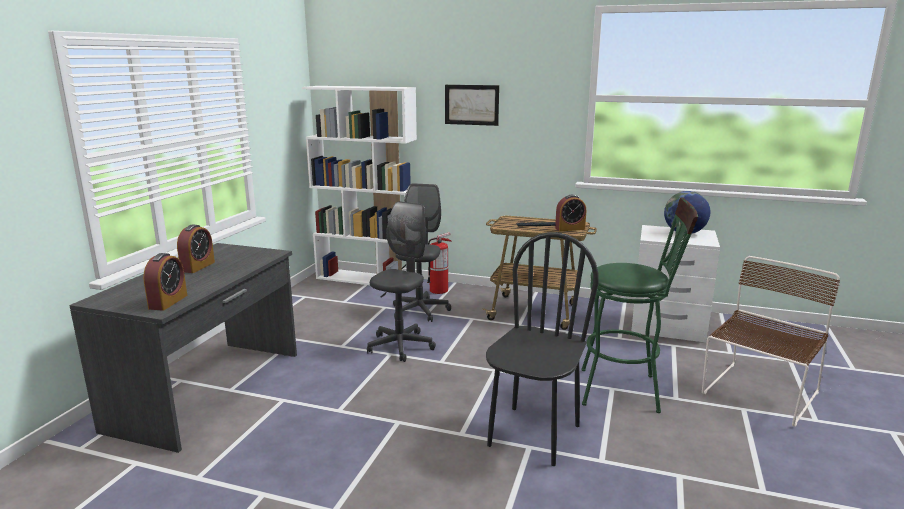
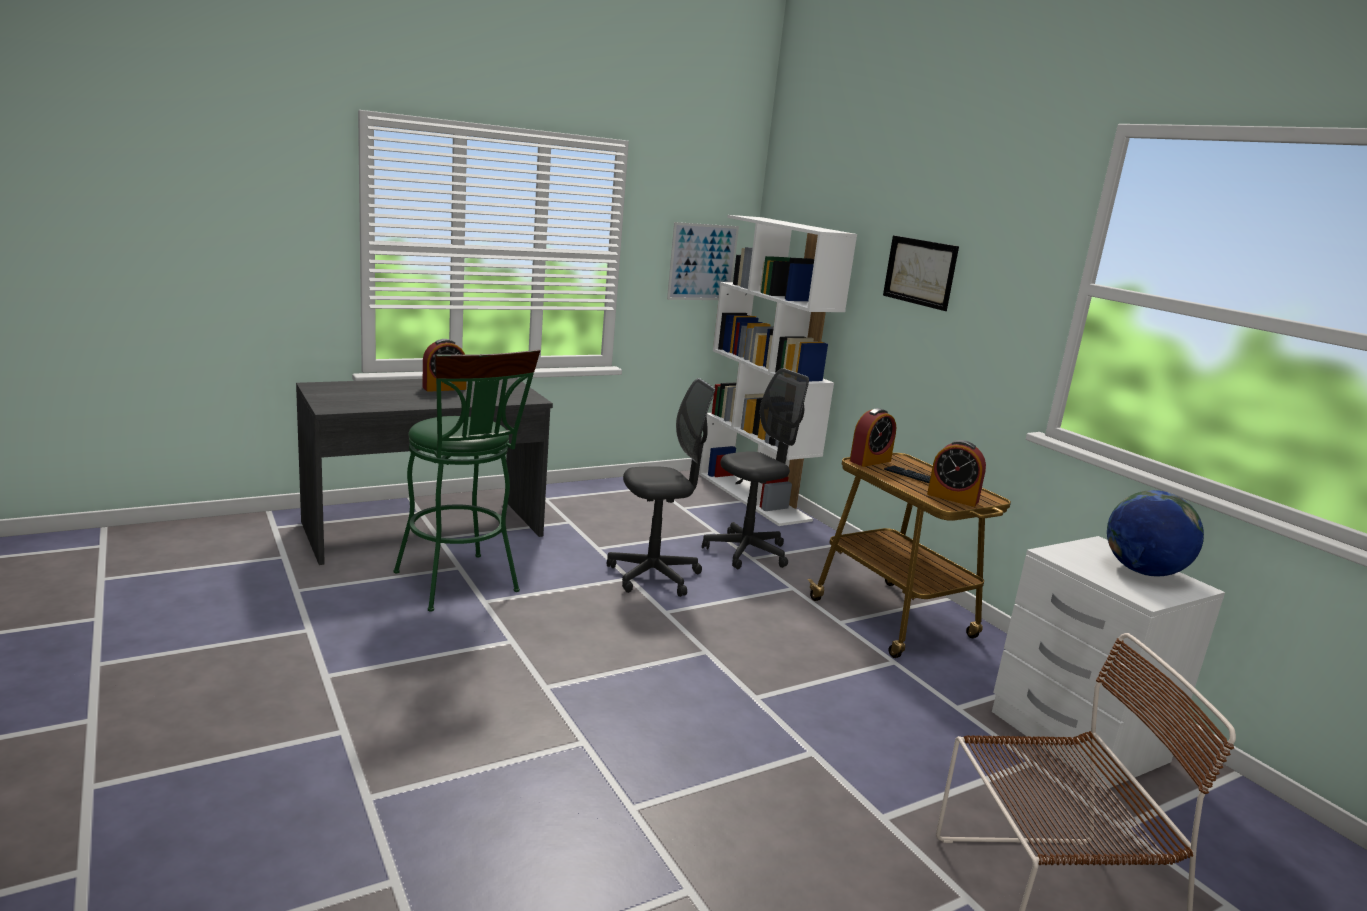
camera: 40 degrees right, 0 degrees up
(168, 302) = (352, 404): alarm clock -> alarm clock (870, 461)
(289, 125) = (702, 262): none -> picture
(439, 290) = (814, 541): fire extinguisher -> none
(533, 435) = (612, 735): black chair -> none
(627, 390) = (830, 767): green stool -> green stool (461, 586)

